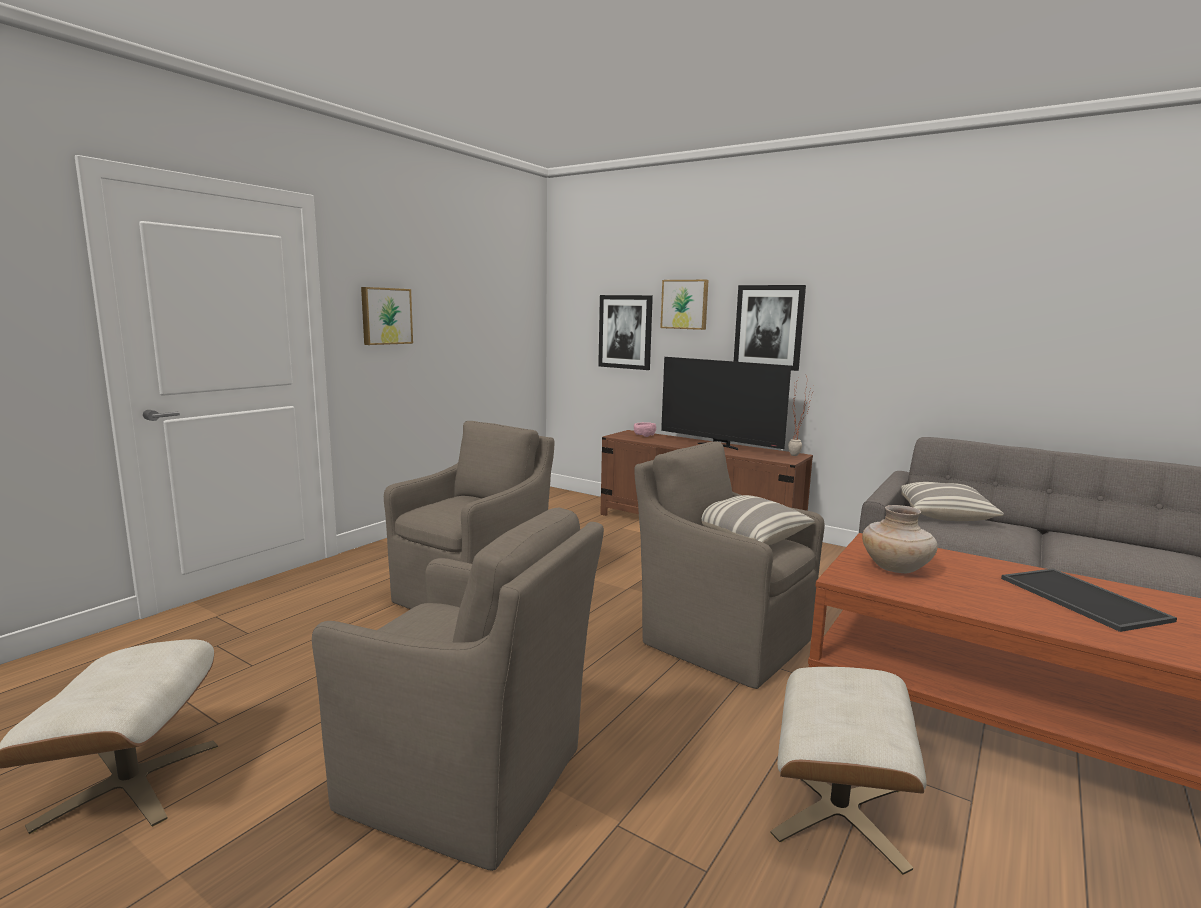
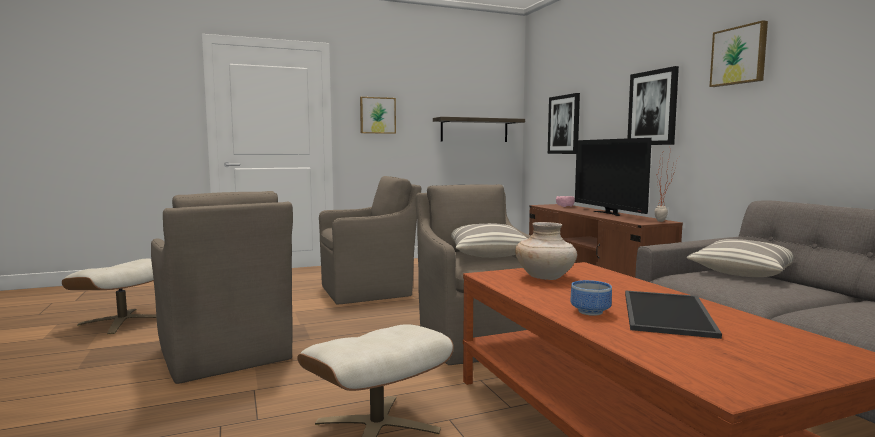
camera: 35 degrees right, 5 degrees down
(499, 334) = (474, 130): none -> shelf
(685, 304) = (599, 97): picture -> picture (739, 55)
(1046, 615) = (591, 312): none -> bowl

